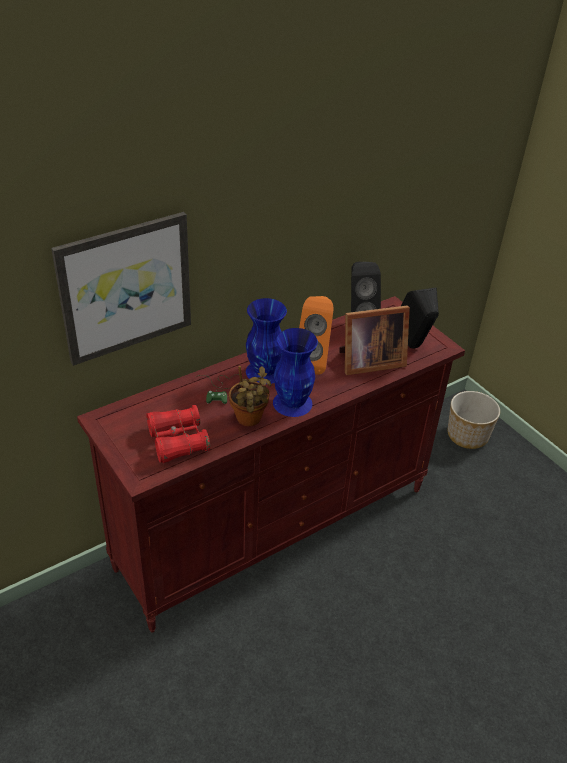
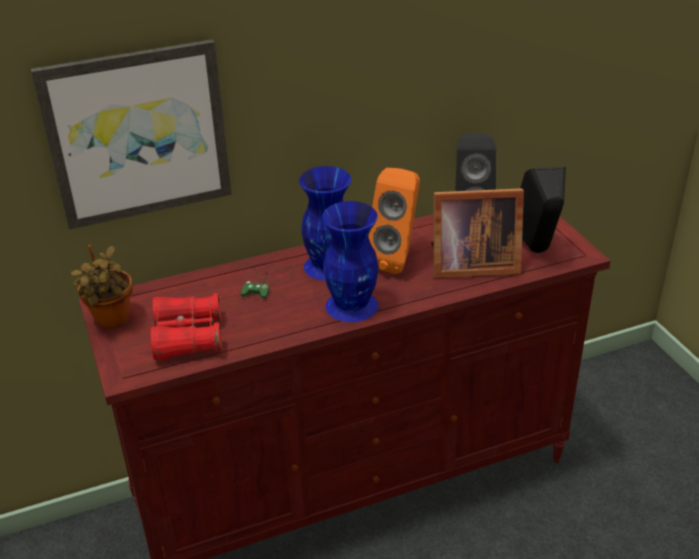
camera: 15 degrees right, 5 degrees down
(249, 420) = (288, 321): potted plant -> potted plant (111, 321)
(468, 435) = (644, 398): planter -> none

